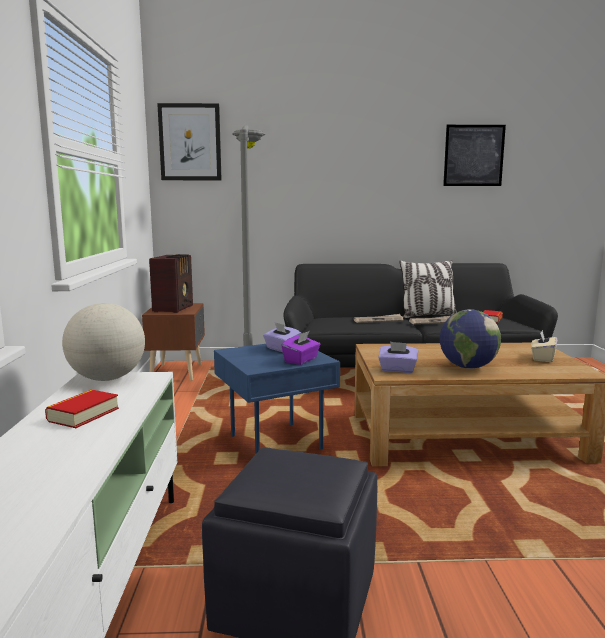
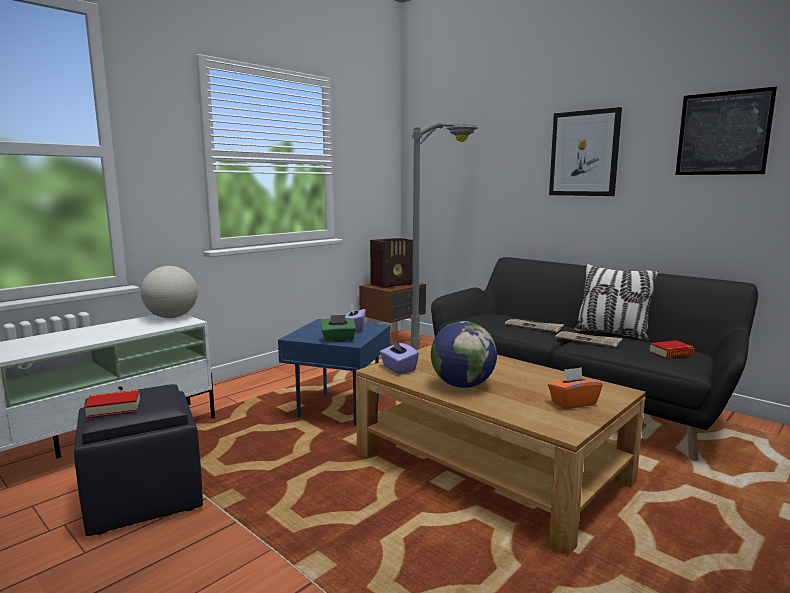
camera: 45 degrees right, 0 degrees up
(83, 414) = (105, 331): book -> book (114, 408)
(190, 142) = (429, 138): picture -> picture (584, 153)
(301, 360) = (338, 339): purple tissue box -> green tissue box
(542, 358) = (573, 403): beige tissue box -> orange tissue box

